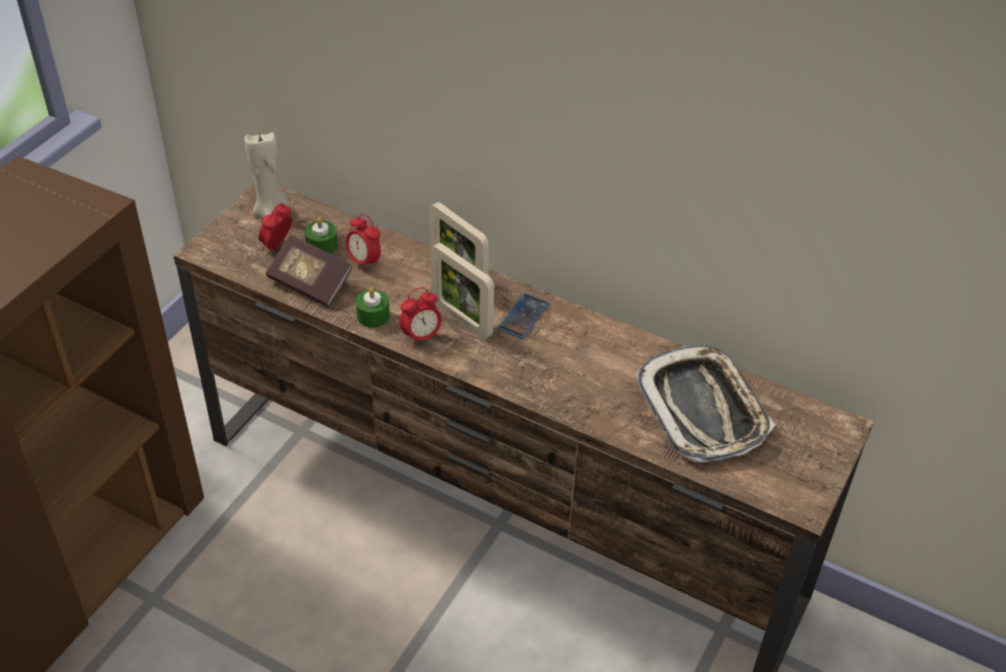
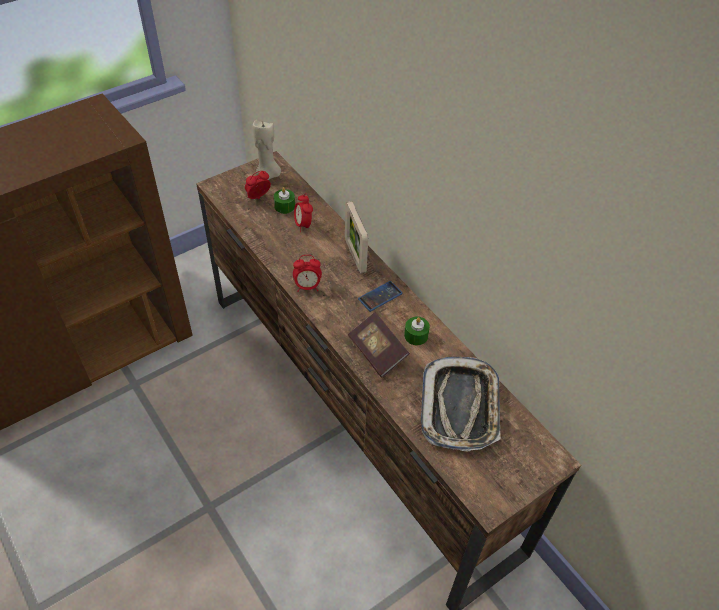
camera: 25 degrees right, 5 degrees up
(310, 283) = (262, 228): book -> book (377, 352)
(373, 316) = (286, 262): green candle -> green candle (416, 335)
(461, 320) = (339, 284): picture frame -> none

